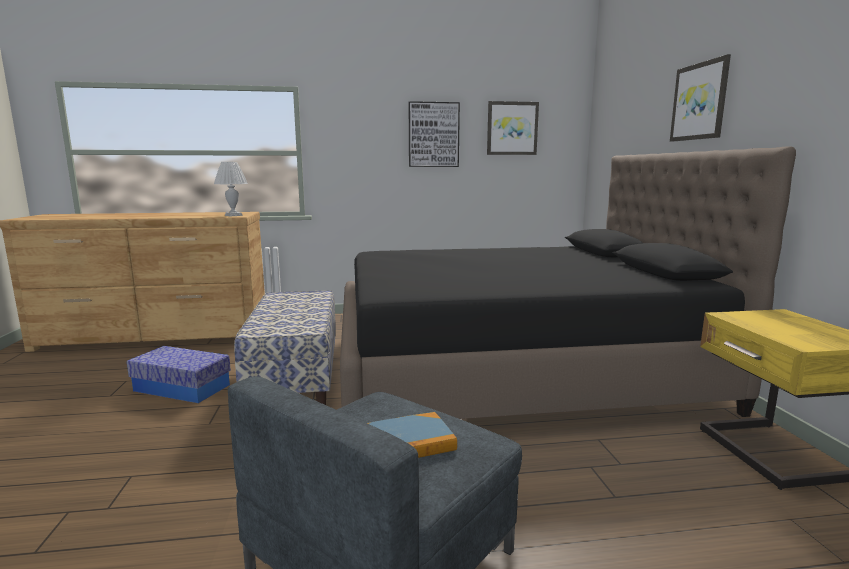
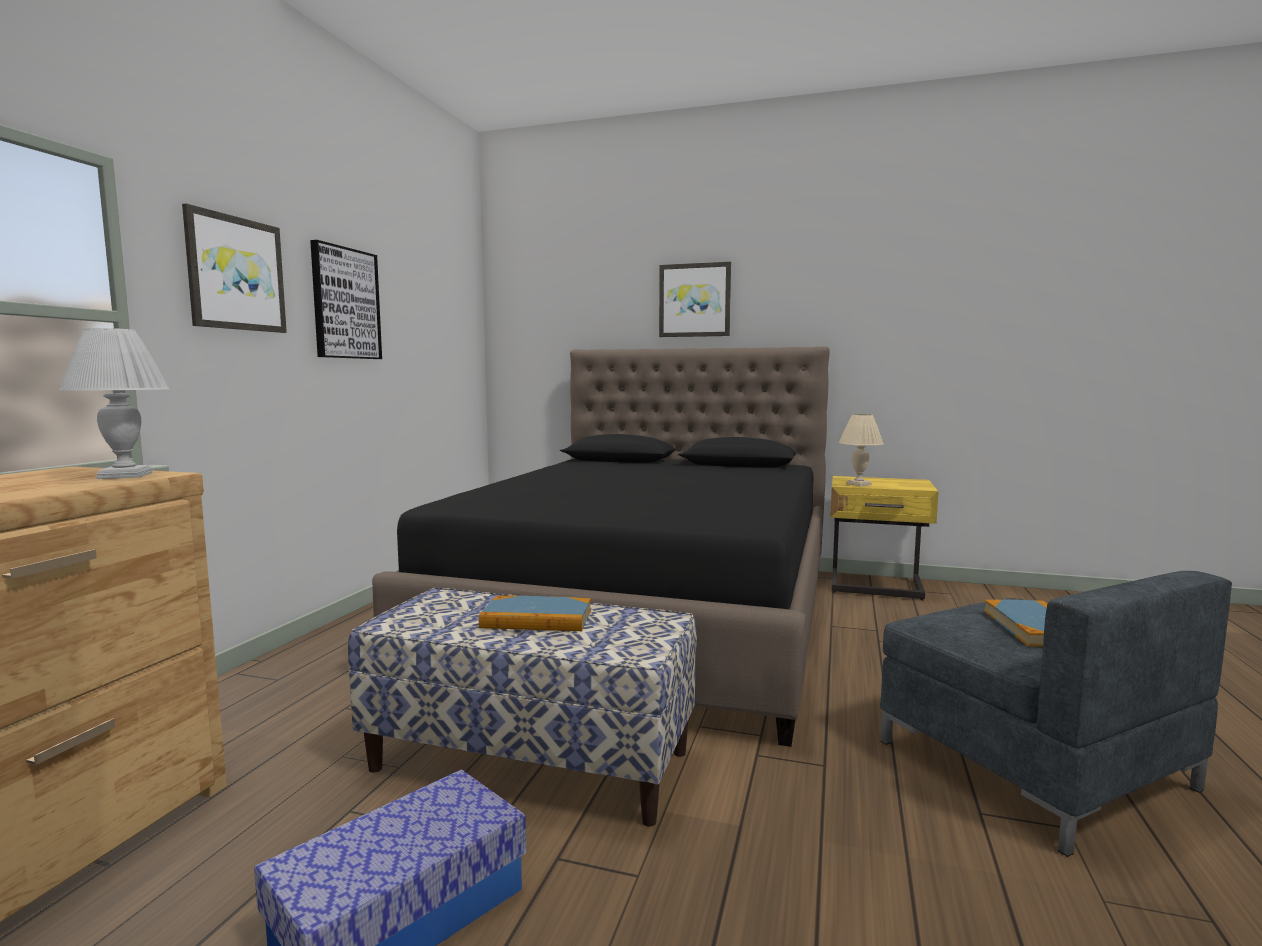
camera: 65 degrees left, 5 degrees down
(295, 310) = (537, 619): none -> book
(512, 128) = (425, 305): picture -> picture (235, 273)
(746, 320) = (859, 484): none -> beige table lamp

